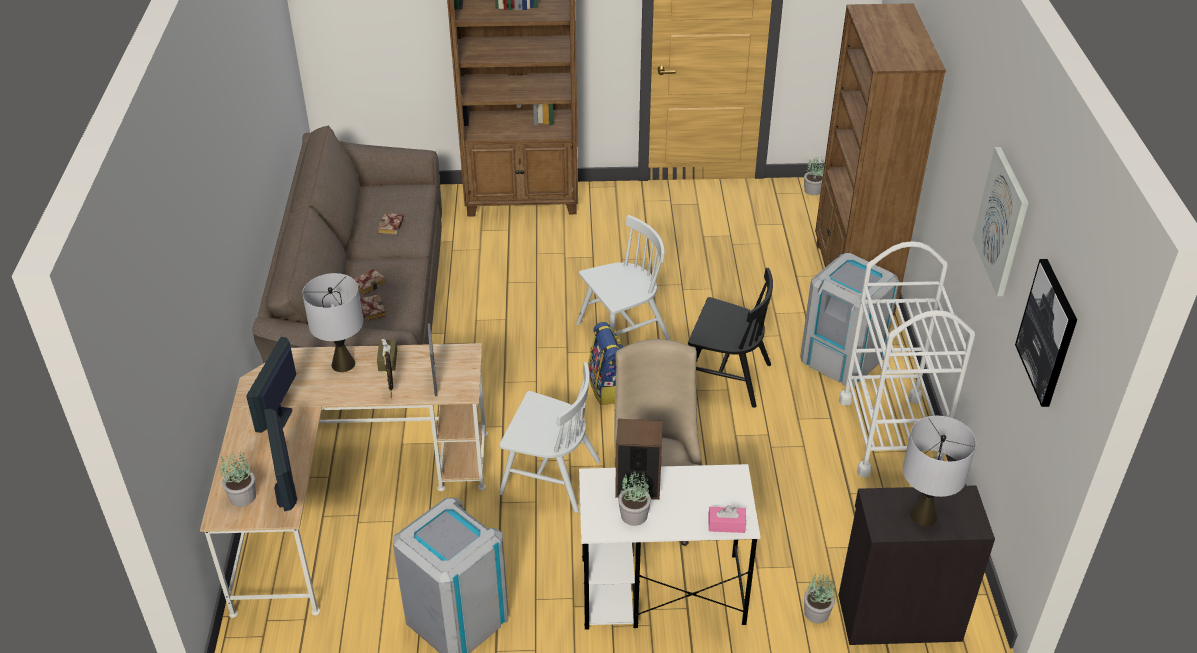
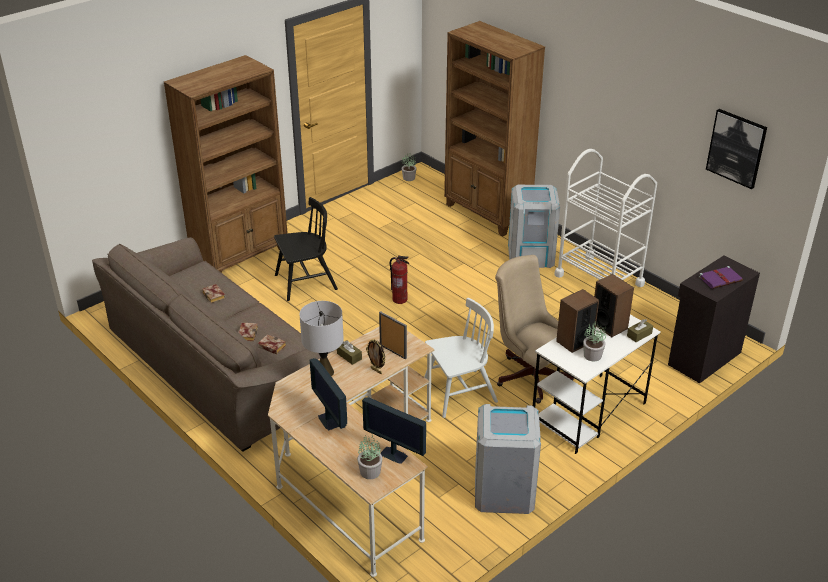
camera: 40 degrees left, 5 degrees down
(608, 388) = (431, 332): backpack -> none
(622, 332) = (400, 299): white chair -> fire extinguisher
(706, 491) = (609, 325): none -> speaker
(725, 377) = (485, 294): black chair -> black chair (305, 282)
(726, 525) = (639, 335): pink tissue box -> brown tissue box
(816, 613) = (669, 378): potted plant -> none
(923, 515) = (720, 279): grey table lamp -> purple book
(1002, 221) = (655, 109): picture -> none

